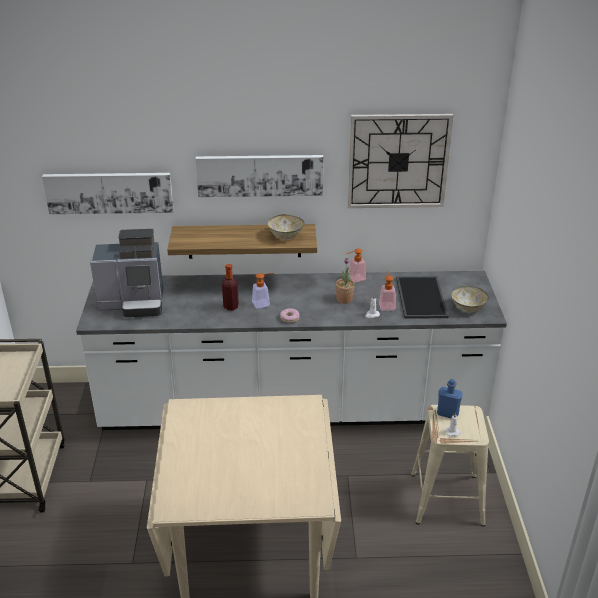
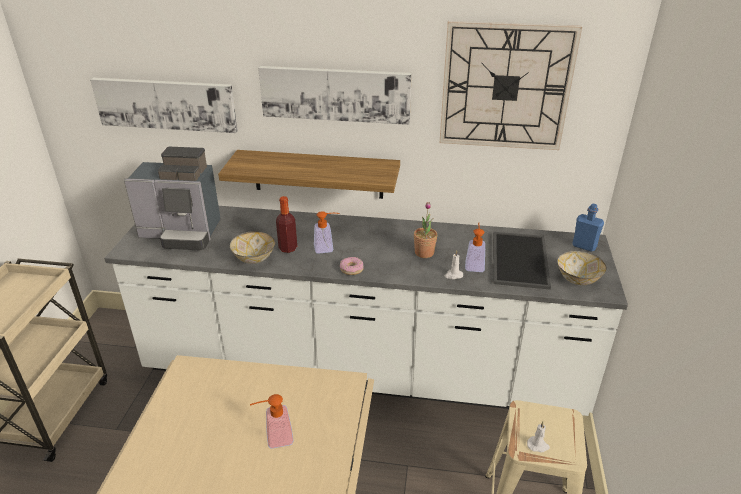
camera: 10 degrees right, 0 degrees up
(286, 236) = (361, 170): bowl -> bowl (254, 258)
(354, 279) = (442, 230): soap dispenser -> soap dispenser (274, 439)
(447, 414) = (534, 416): blue bottle -> blue bottle (584, 246)

